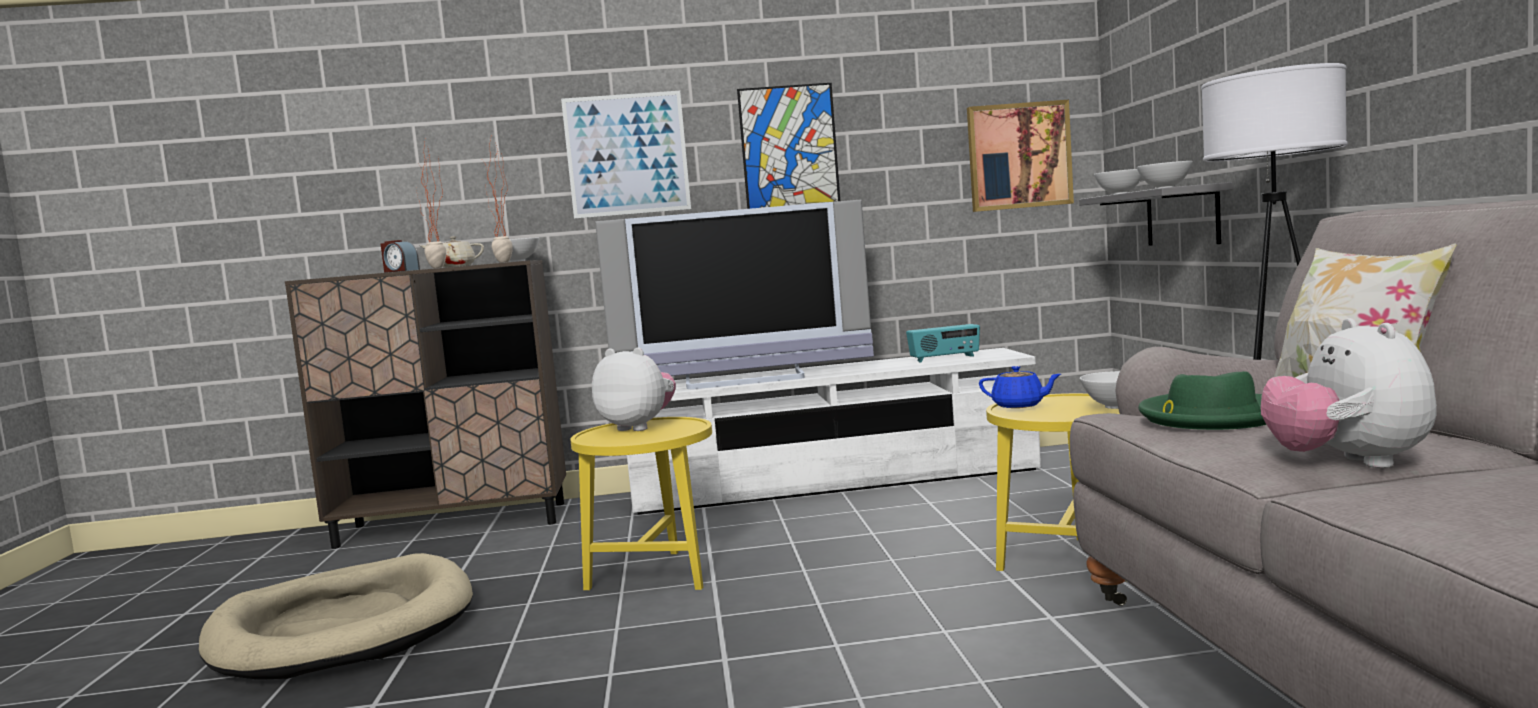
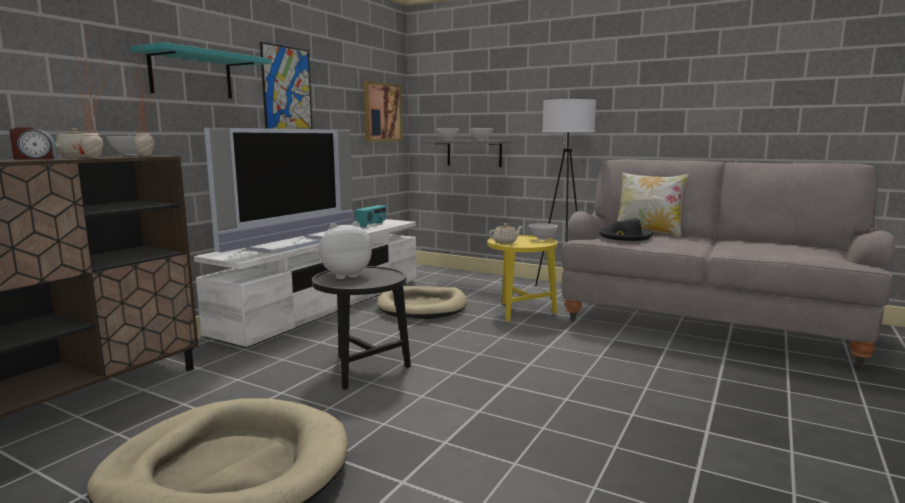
camera: 55 degrees left, 5 degrees up
(627, 154) = (191, 75): picture -> turquoise shelf
(656, 573) = (362, 369): yellow side table -> black side table
(938, 512) = (422, 306): none -> beige dog bed
(1019, 405) = (505, 242): blue teapot -> beige teapot
(1209, 417) = (625, 236): green hat -> black hat
(1347, 463) = (698, 245): plush toy -> none

